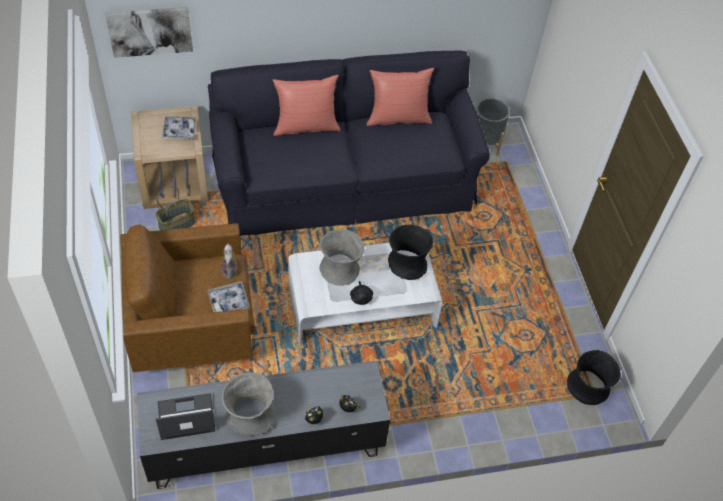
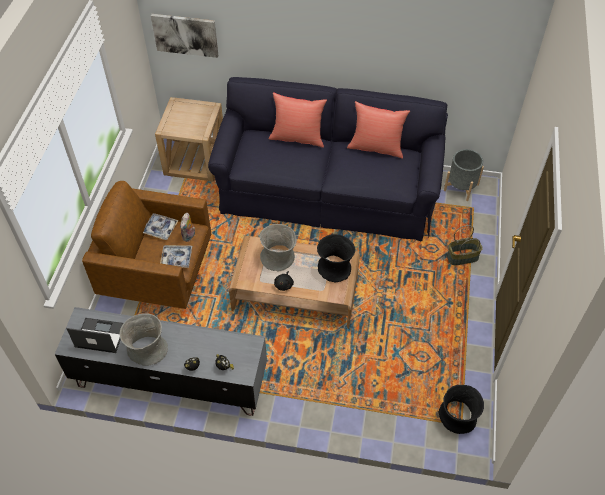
camera: 25 degrees right, 0 degrees up
(177, 224) = (182, 192): basket -> basket (462, 257)
(179, 131) = (198, 119): tray -> tray (160, 229)
(361, 305) = (295, 293): white coffee table -> brown coffee table

